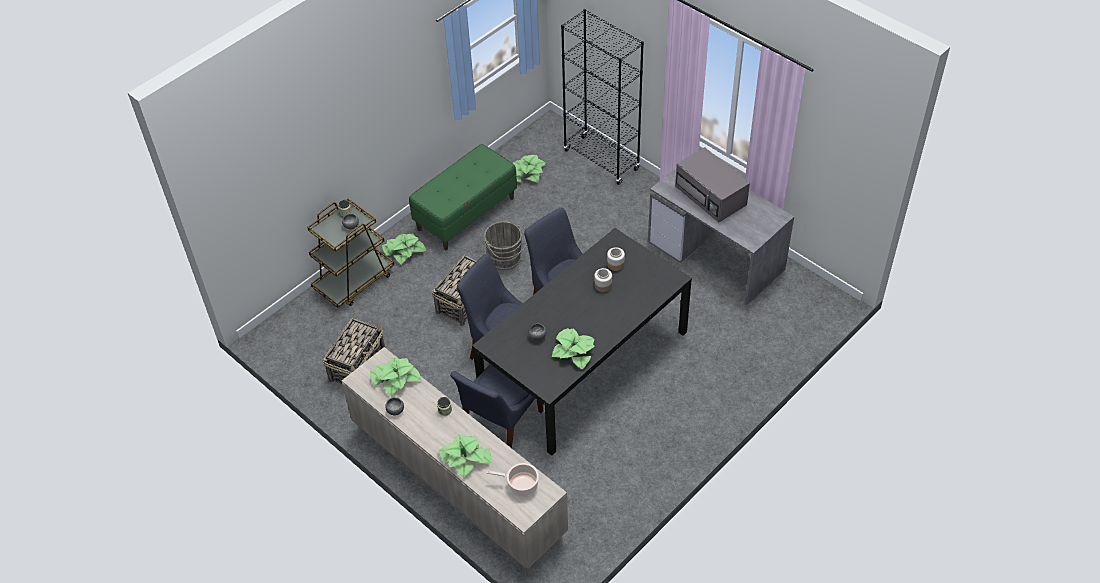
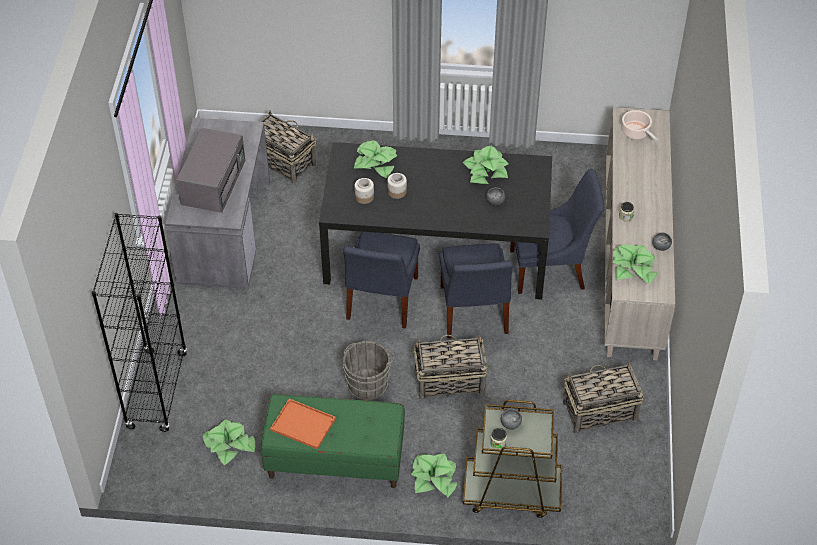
camera: 130 degrees left, 0 degrees up
(465, 458) = (651, 177): potted plant -> potted plant (376, 162)
(477, 166) = (301, 424): none -> orange tray
(765, 326) = (282, 161): none -> basket

